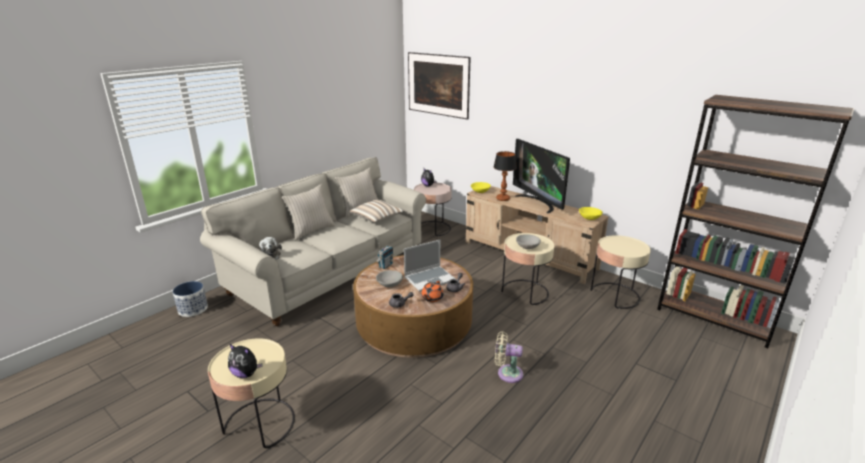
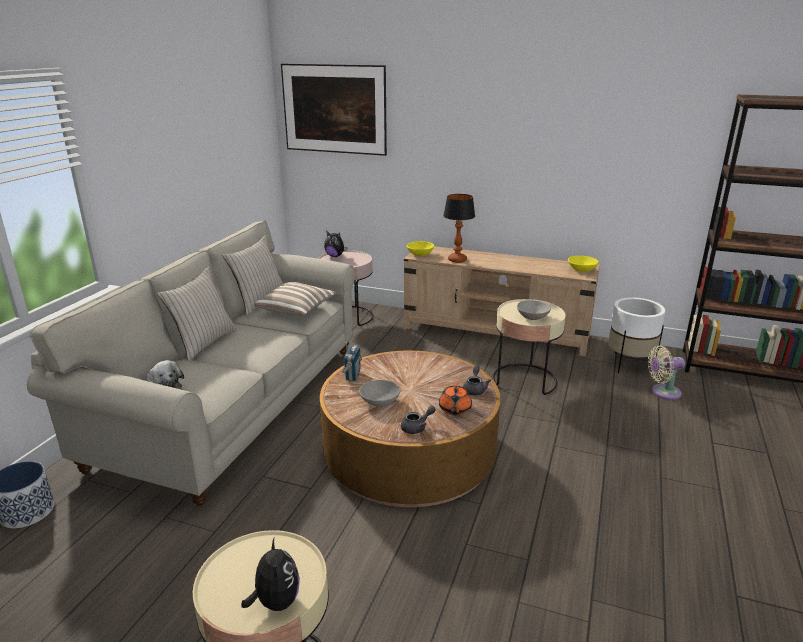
camera: 20 degrees left, 0 degrees up
(246, 374) = (275, 601): plush toy -> plush toy turned 105 degrees counterclockwise
(429, 279) = (430, 383): laptop -> none
(507, 373) = (580, 493): beige fan -> beige fan (663, 392)
(538, 203) = (505, 259): television -> none
(615, 295) = (629, 364): beige side table -> white planter

